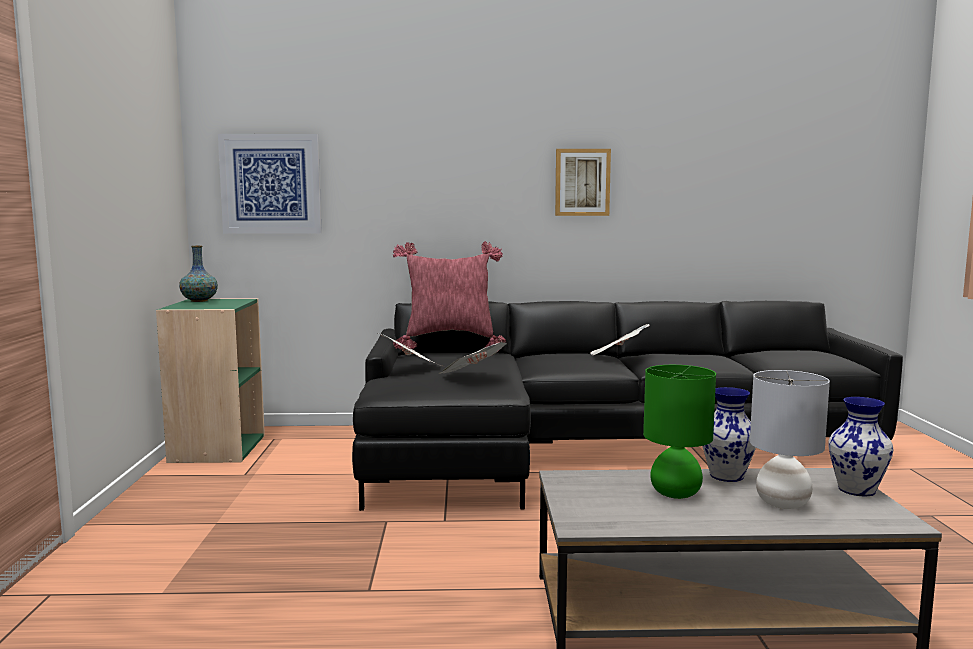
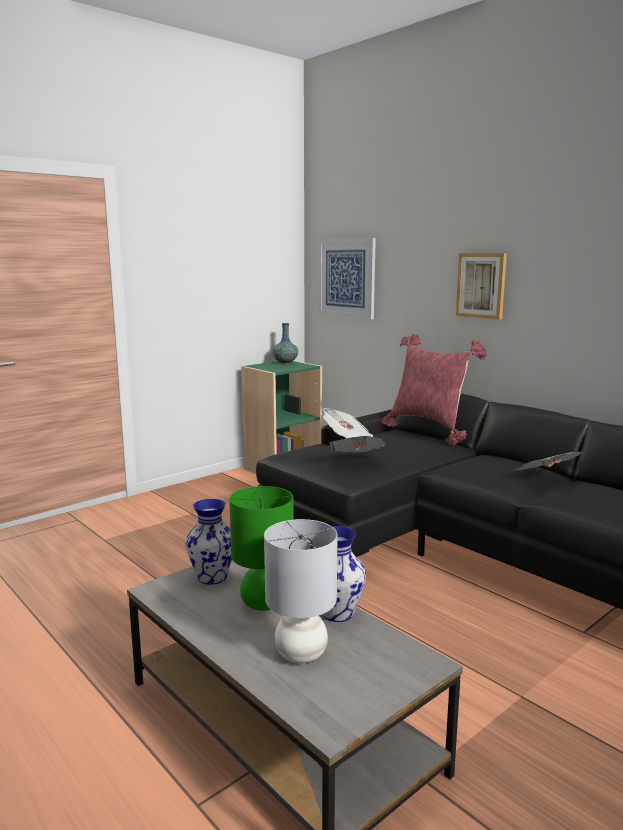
camera: 50 degrees right, 5 degrees up
(582, 182) = (584, 285): picture -> picture (481, 285)
(856, 490) = (395, 684): vase -> vase (213, 577)

